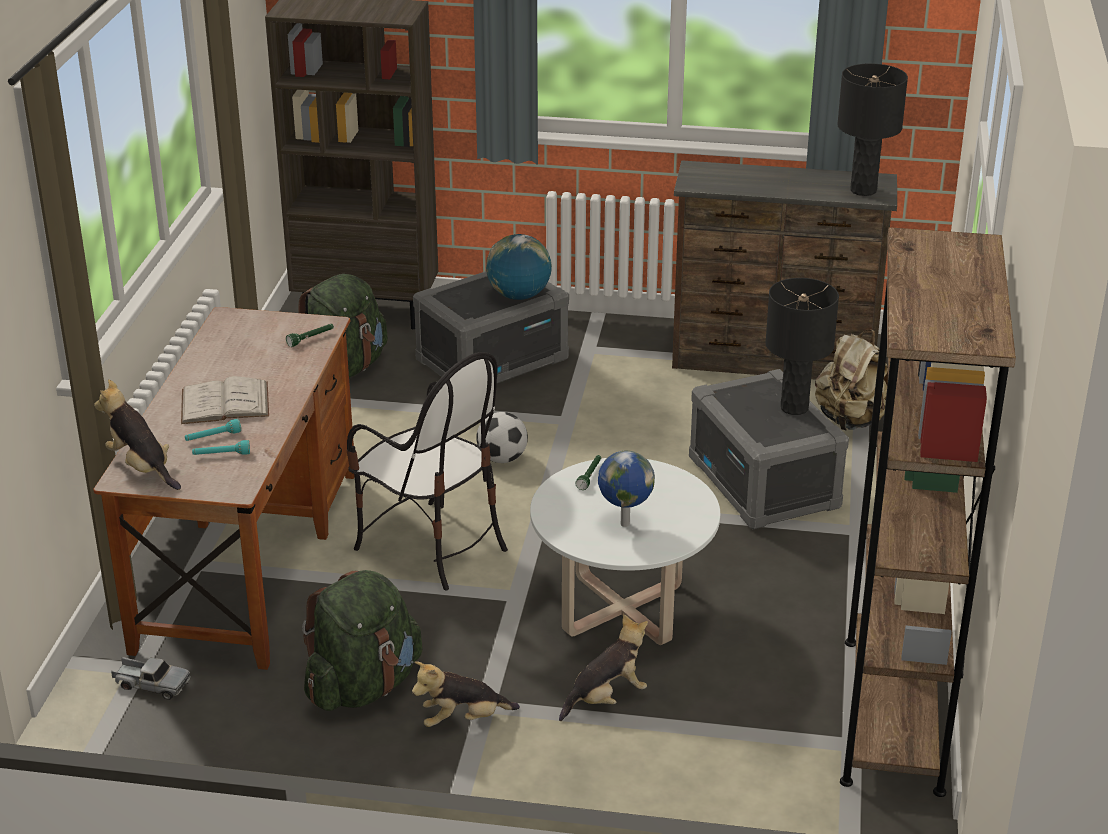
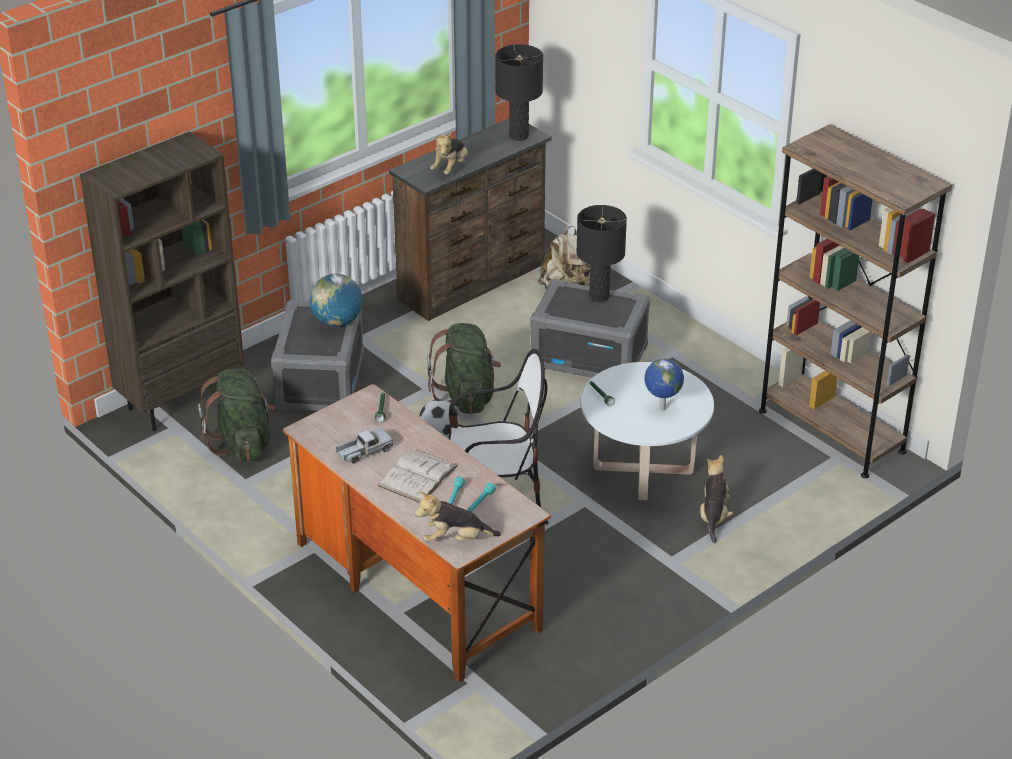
camera: 50 degrees left, 5 degrees up
(151, 684) = (501, 684): toy truck -> toy truck (364, 452)
(363, 686) = (602, 599): green backpack -> green backpack (466, 397)
(463, 720) = (674, 577): plush toy -> plush toy (450, 168)

